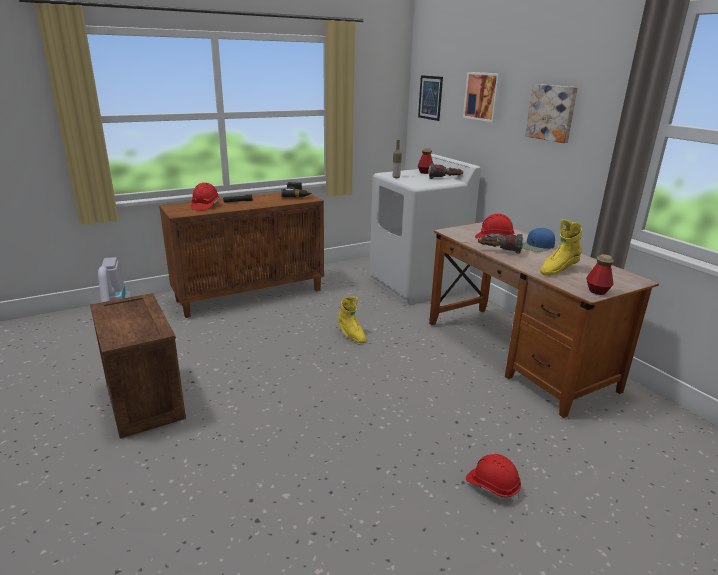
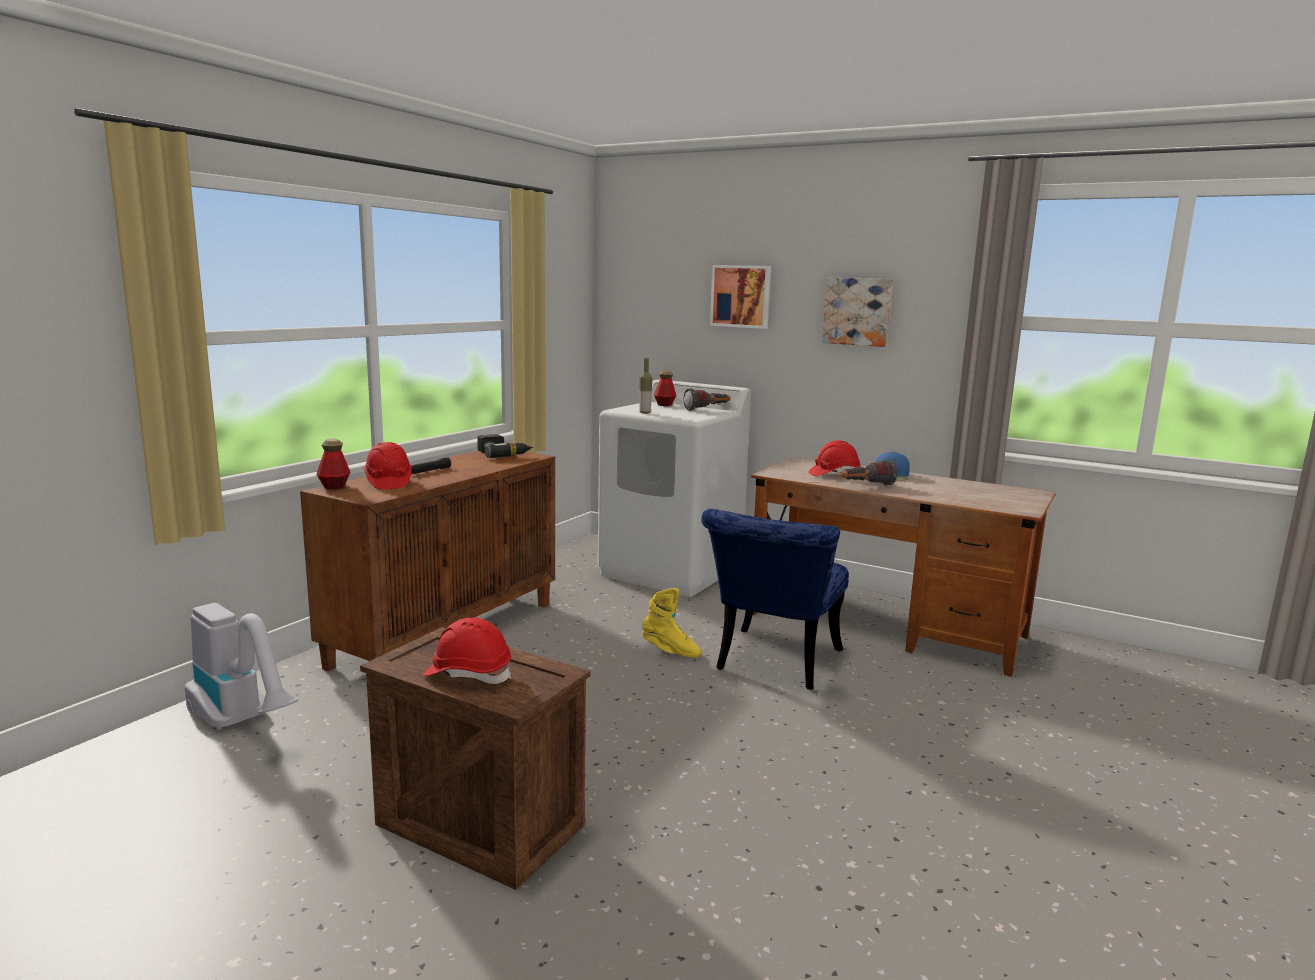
camera: 30 degrees left, 10 degrees down
(402, 360) = (773, 664): none -> blue chair
(430, 97) = (639, 302): picture -> none
(492, 486) = (1038, 766): red hard hat -> red hard hat (468, 674)
(558, 270) = (955, 494): yellow boot -> none
(597, 291) = (1024, 507): bottle -> bottle (334, 486)

